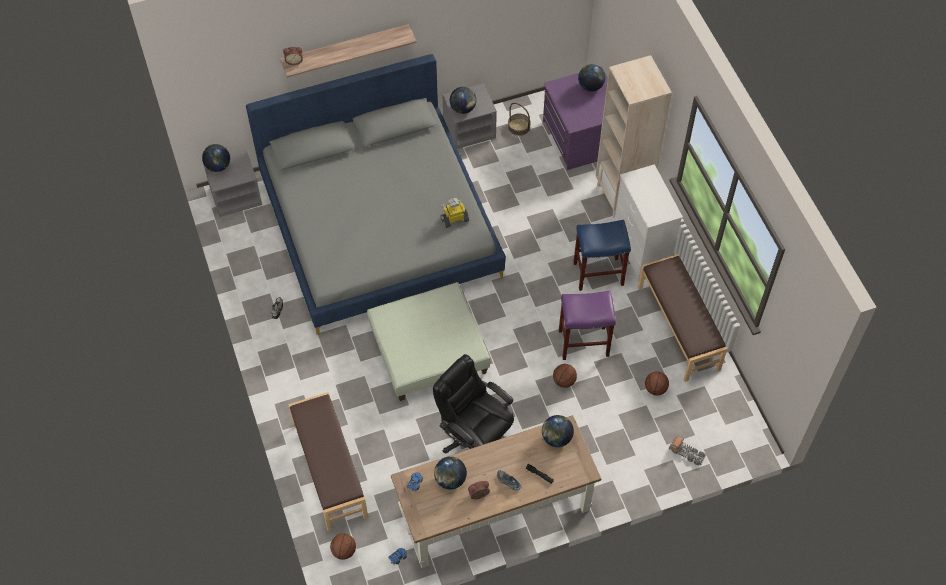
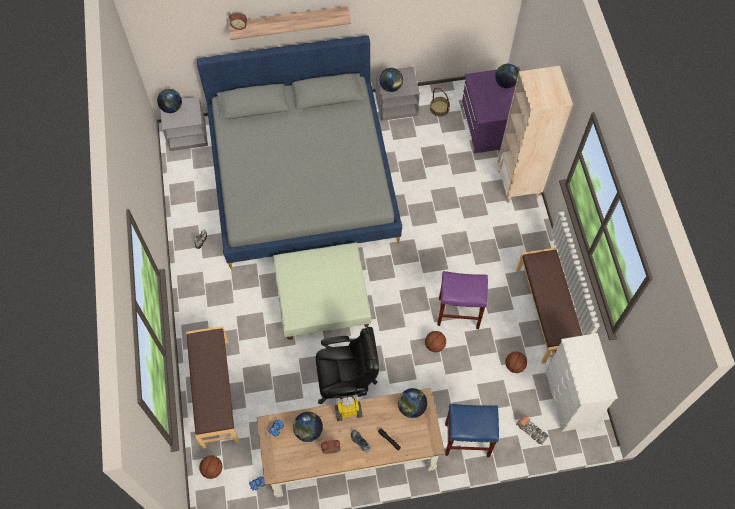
camera: 10 degrees right, 5 degrees up
(454, 219) = (362, 186): toy robot -> toy robot (348, 411)
(475, 437) = (346, 383): black office chair -> black office chair turned 120 degrees clockwise
(599, 273) = (484, 251): blue stool -> blue stool (467, 439)
(640, 251) = (524, 237): white dresser -> white dresser (568, 399)

